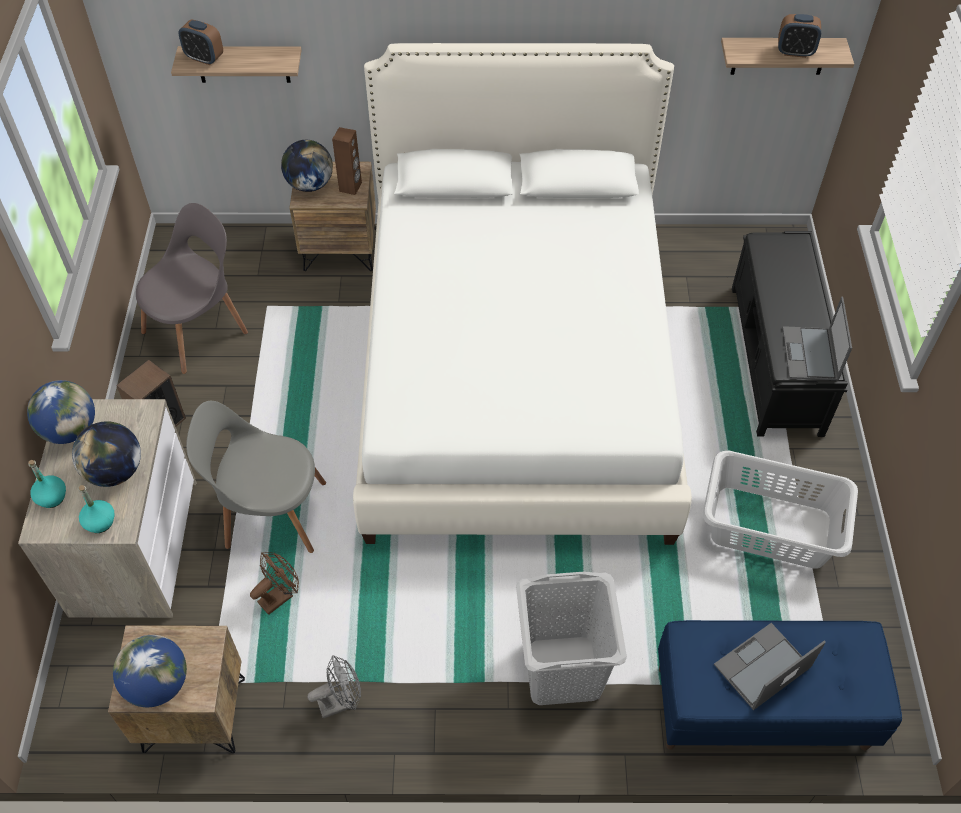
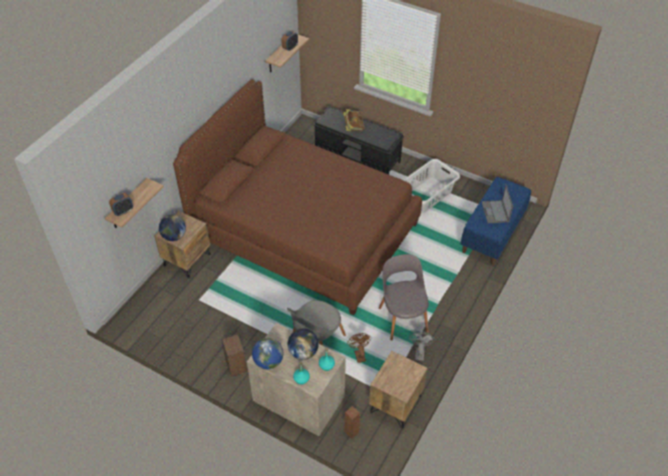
camera: 60 degrees left, 5 degrees down
(158, 684) = (404, 381): globe -> none
(199, 329) = (191, 331): grey chair -> grey chair (403, 317)
(351, 187) = (188, 223): brown speaker -> brown speaker (351, 431)
(516, 371) = (304, 231): white bed -> brown bed
(562, 671) = (447, 279): grey laundry basket -> none
(787, 295) = (353, 127): none -> book
(810, 354) = (384, 135): laptop -> none

